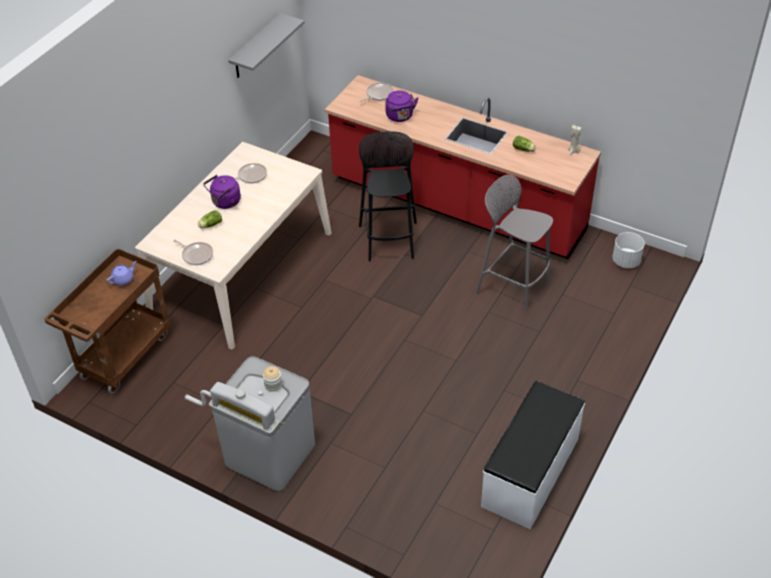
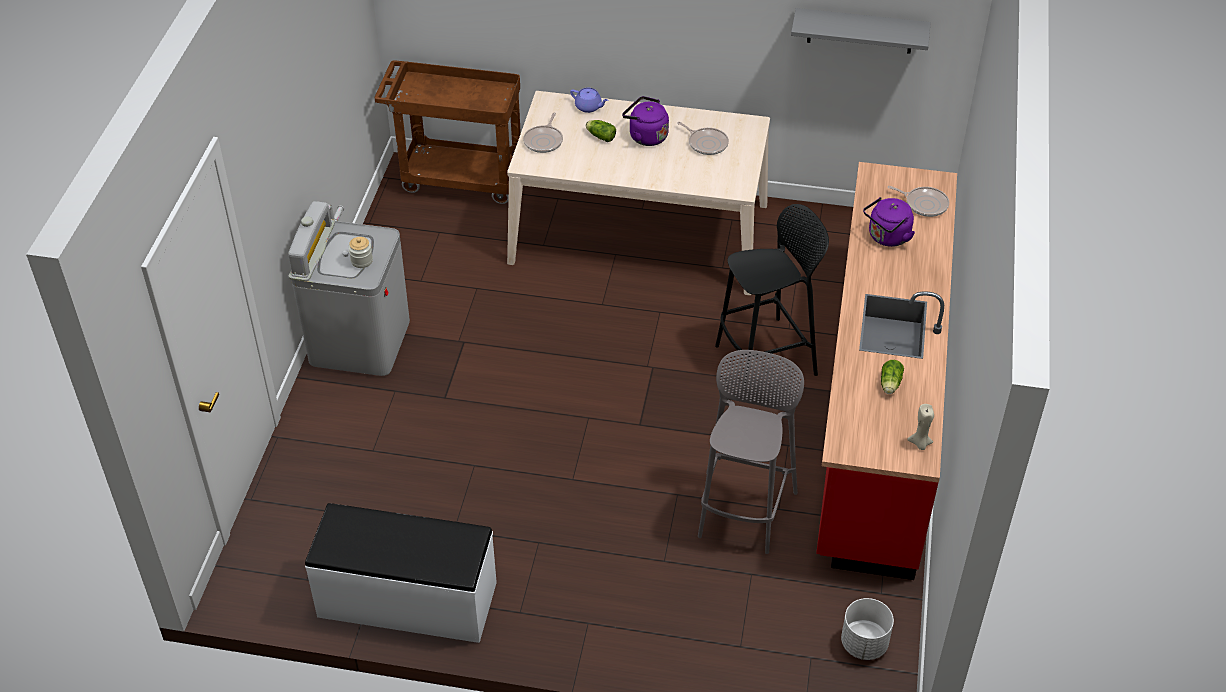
camera: 70 degrees right, 0 degrees up
(123, 279) = (483, 99): purple teapot -> purple teapot (589, 107)

